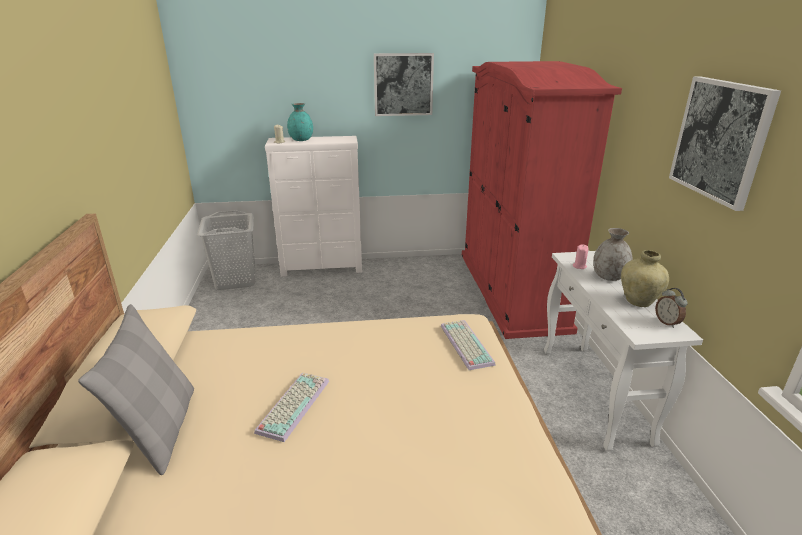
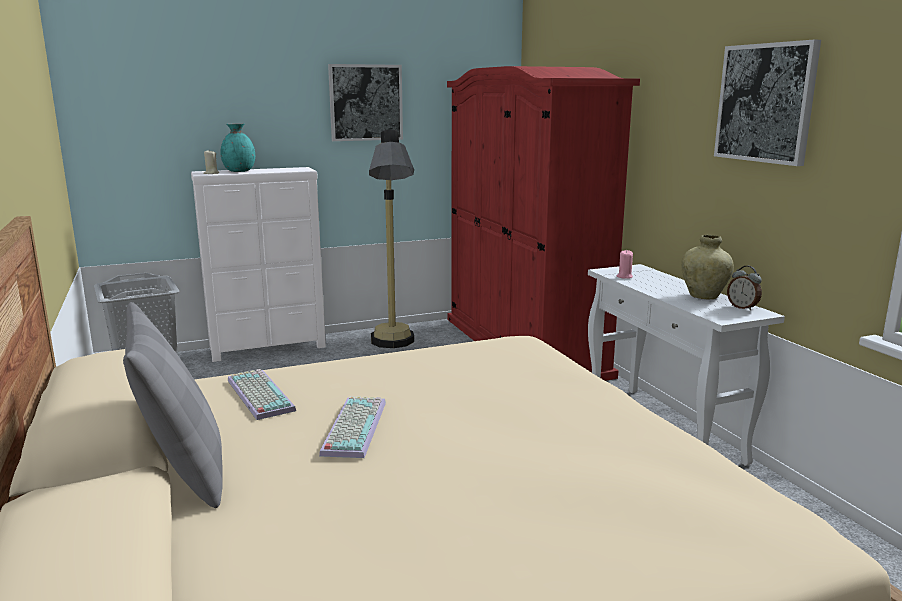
camera: 15 degrees left, 10 degrees down
(410, 278) = (393, 347): none -> floor lamp
(464, 344) = (529, 356): keyboard -> keyboard (257, 395)
(608, 277) = (660, 282): grey vase -> none

